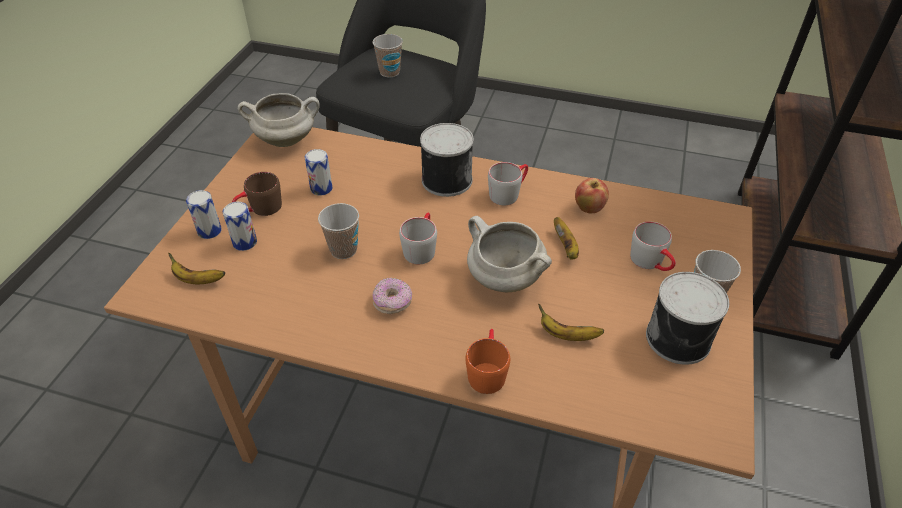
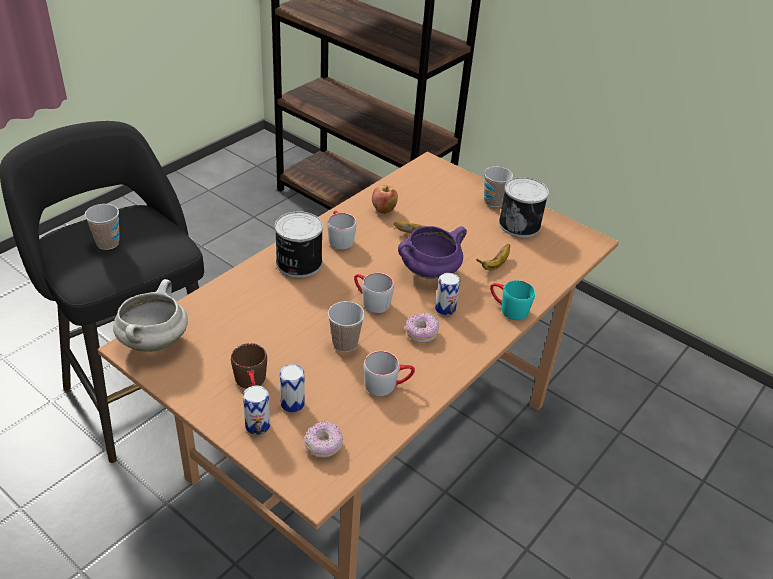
camera: 70 degrees left, 5 degrees down
(197, 280) = (323, 446): banana -> donut
(321, 188) = (252, 336): can -> can (445, 308)
(487, 370) = (508, 309): orange mug -> turquoise mug
(503, 278) = (429, 273): white cooking pot -> purple cooking pot
(651, 263) = (452, 207): grey mug -> grey mug (387, 384)

